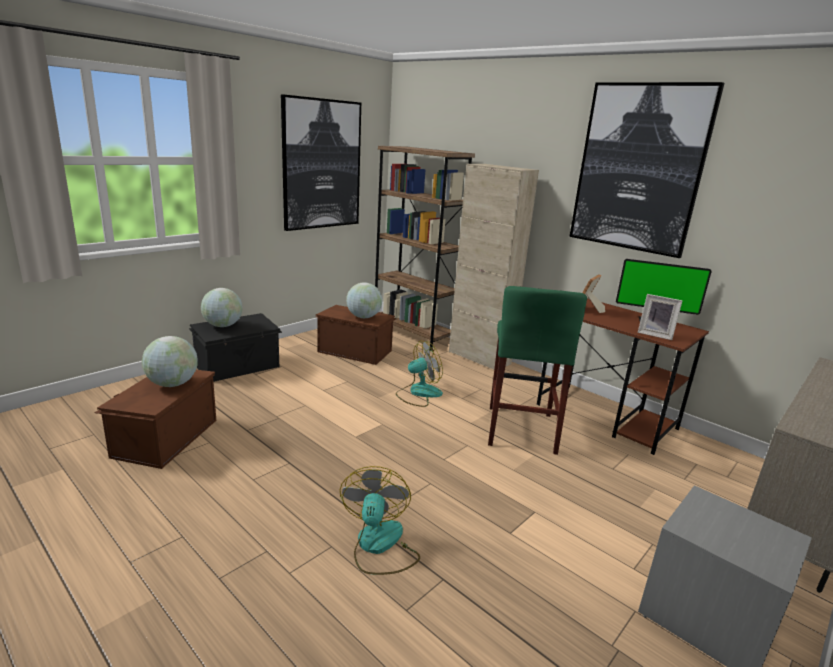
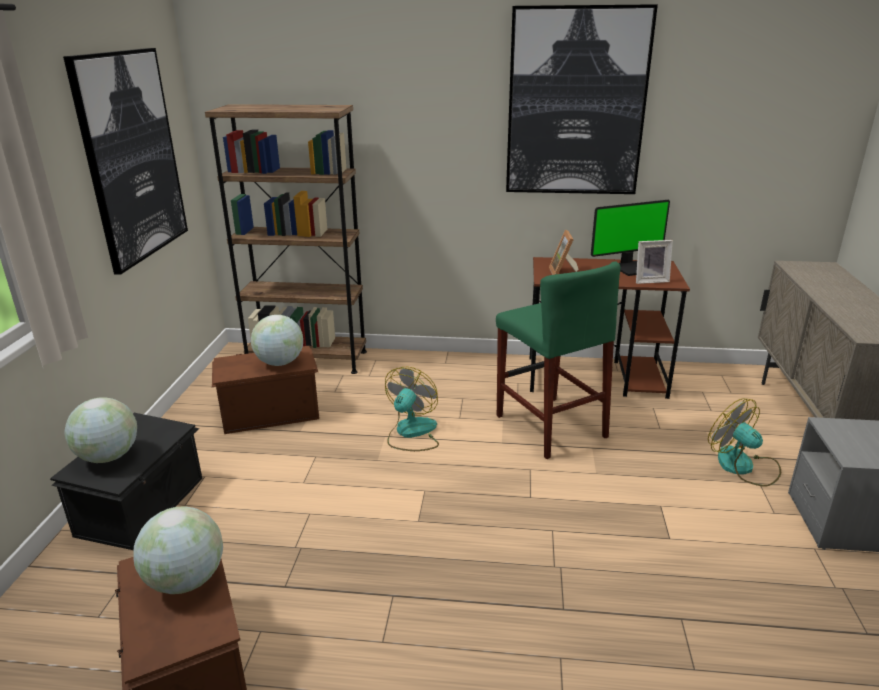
camera: 35 degrees left, 5 degrees up
(379, 546) = (597, 625): fan -> fan (743, 467)
(479, 358) = (415, 360): beige cabinet -> none

